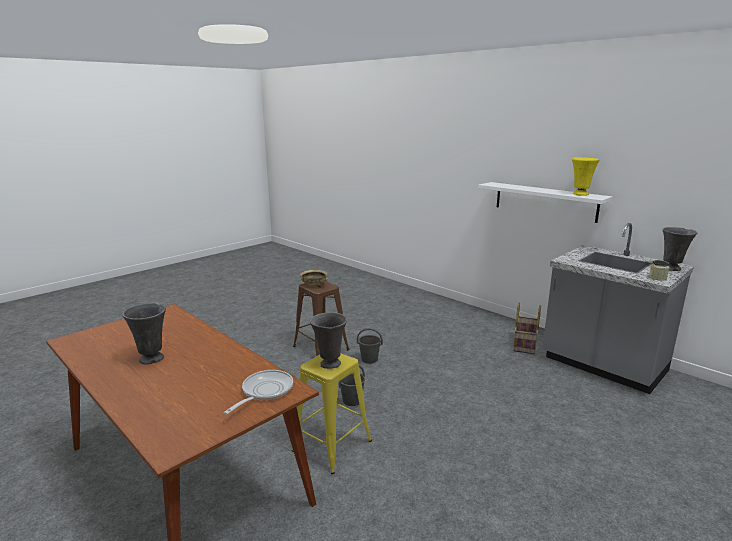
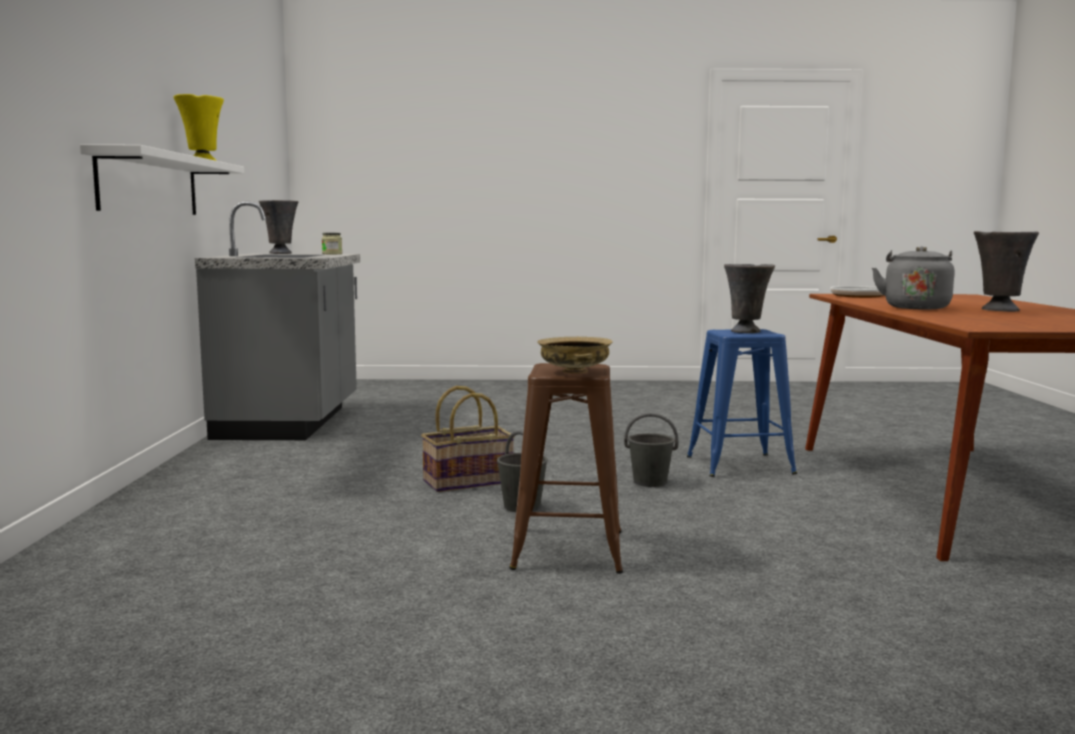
camera: 135 degrees left, 10 degrees down
(207, 350) = (915, 307): none -> grey kettle
(332, 445) = (739, 465): yellow stool -> blue stool
(525, 344) = (275, 452): basket -> basket (468, 481)

